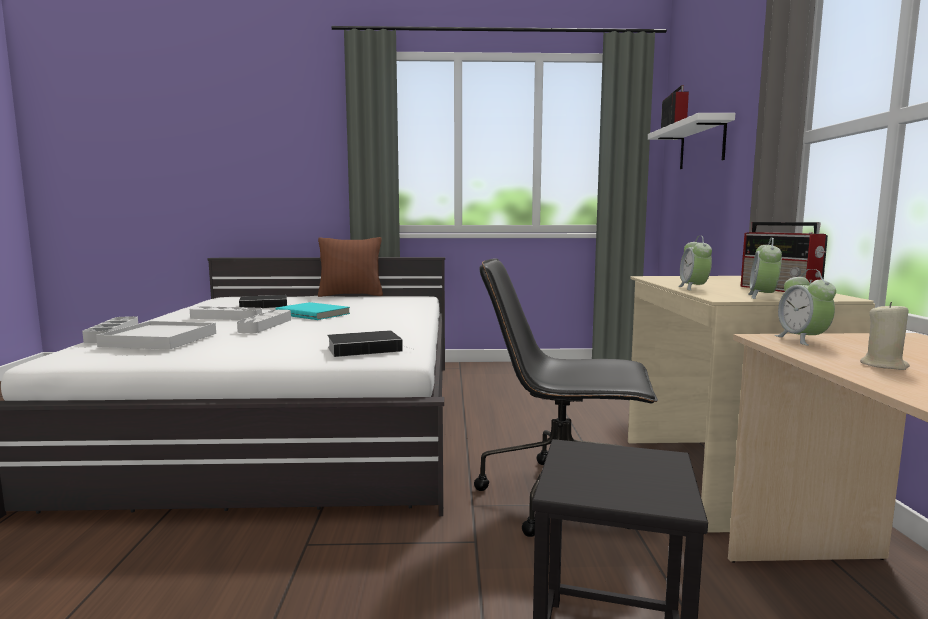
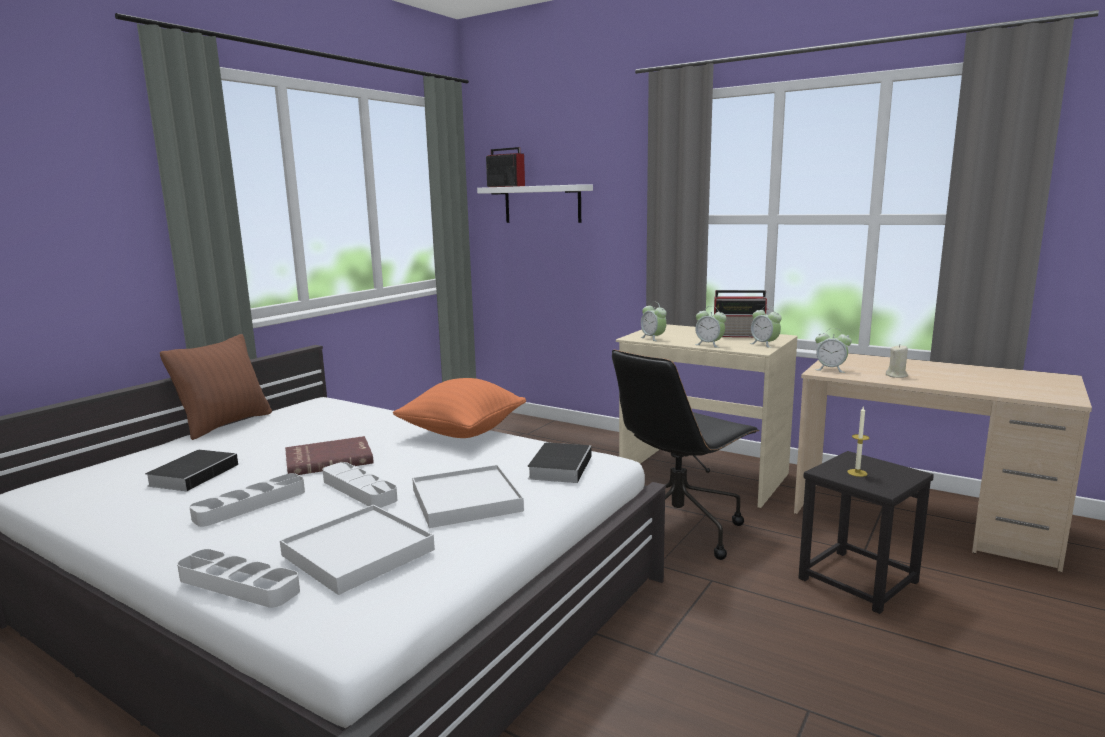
camera: 55 degrees left, 5 degrees up
(269, 343) = (466, 500): none -> white tray
(314, 314) = (329, 459): turquoise book -> red book
(409, 322) = (462, 432): none -> orange pillow
(602, 466) = (857, 473): none -> candle
(666, 279) = (653, 338): none -> alarm clock

